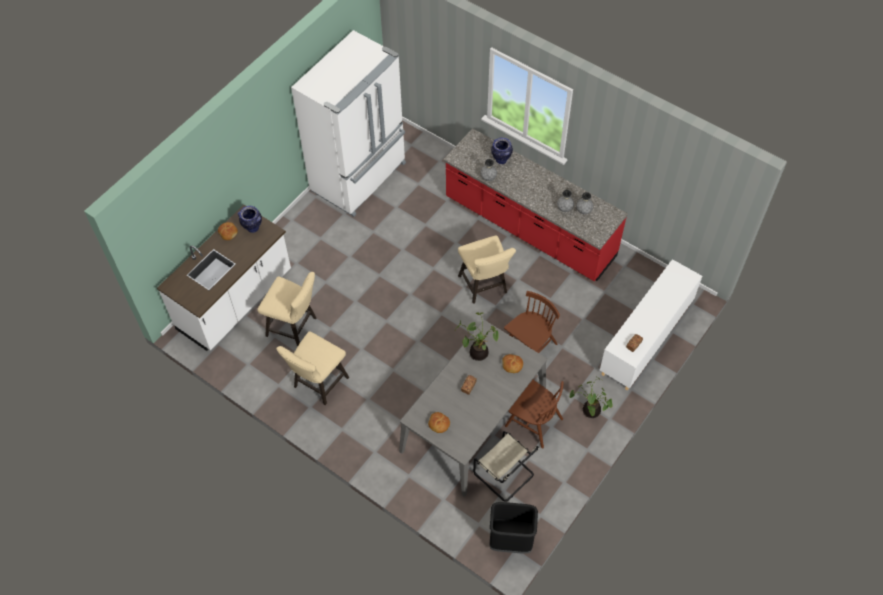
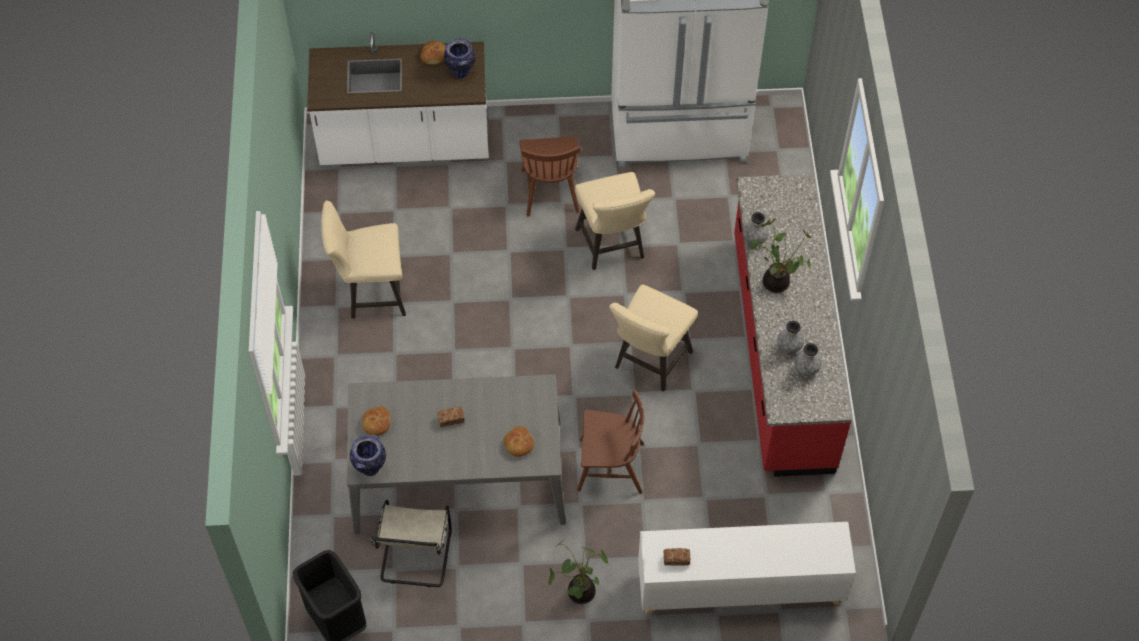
camera: 50 degrees right, 0 degrees up
(295, 327) = (422, 220): beige stool -> beige stool (612, 247)
(478, 351) = (506, 397): potted plant -> potted plant (777, 281)
(501, 160) = (795, 234): vase -> vase (370, 467)
(533, 422) = (511, 540): brown chair -> brown chair (550, 190)

